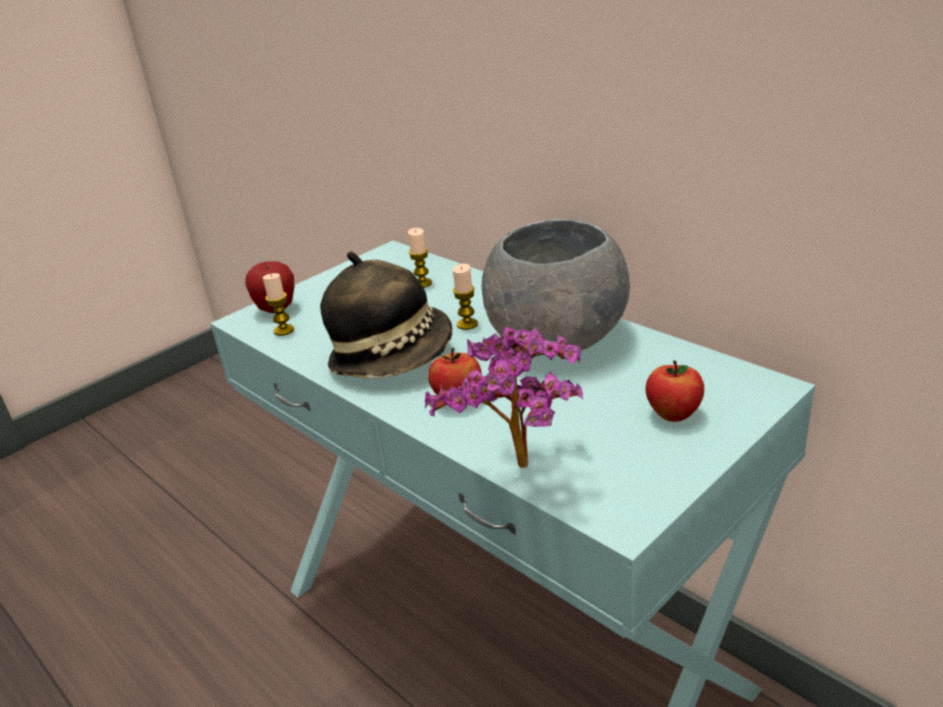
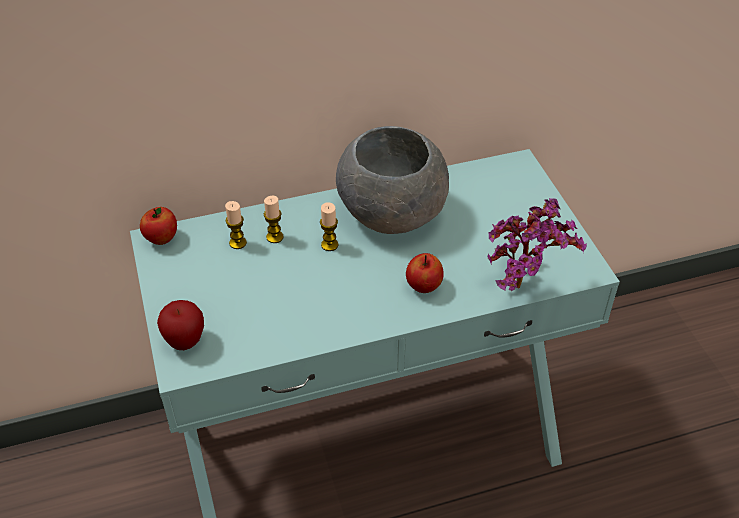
camera: 65 degrees left, 15 degrees up
(284, 330) = (230, 347): candle -> candle (275, 237)
(393, 357) = (339, 298): hat -> none
(673, 414) = (515, 208): apple -> apple (161, 239)

